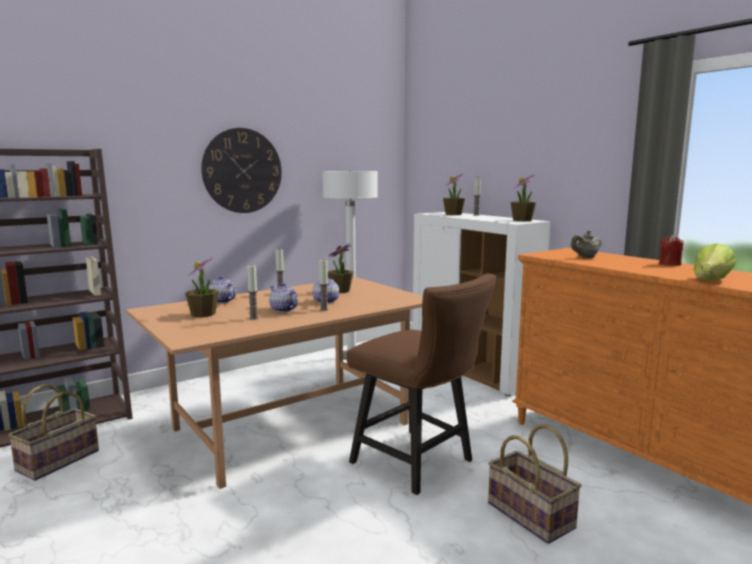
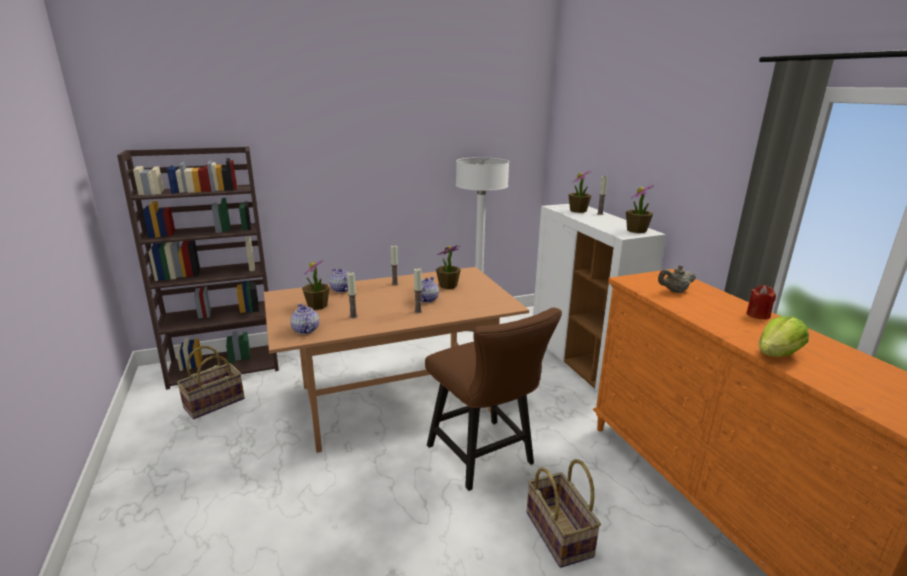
camera: 15 degrees right, 10 degrees up
(242, 171) = (382, 159): wall clock -> none
(283, 310) = (384, 307): teapot -> teapot (305, 330)

